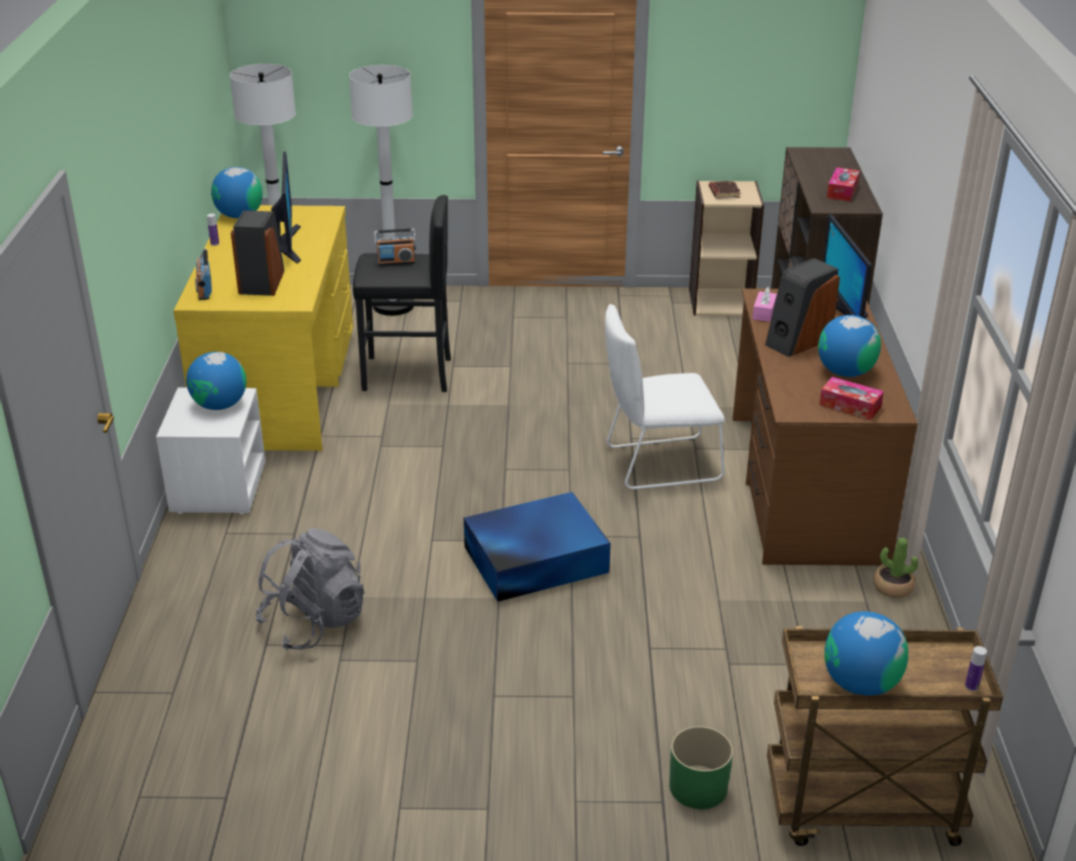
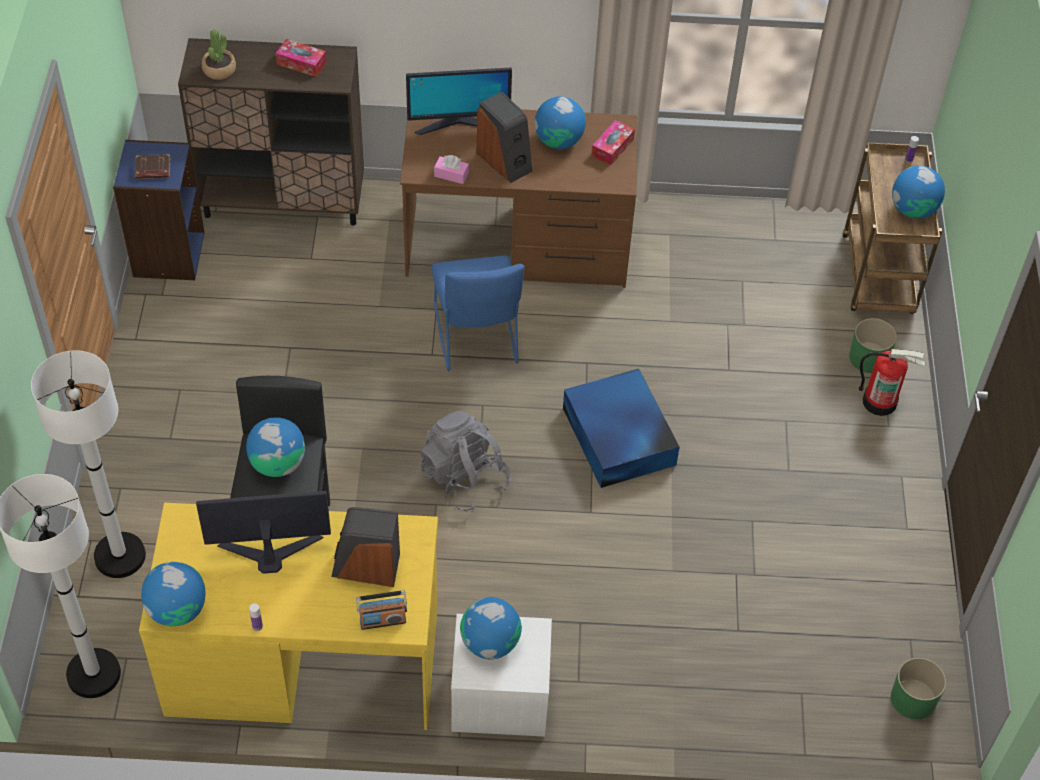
camera: 90 degrees left, 20 degrees up
(139, 793) = (913, 699): none -> green planter
(314, 622) = (708, 597): grey backpack -> grey backpack (464, 479)
(396, 262) = (277, 463): radio -> globe
(618, 794) = (880, 401): none -> fire extinguisher
(657, 464) = (476, 339): white chair -> blue chair
(720, 301) = (168, 254): beige bookcase -> blue bookcase
(893, 587) = (652, 216): potted plant -> potted plant (219, 70)

